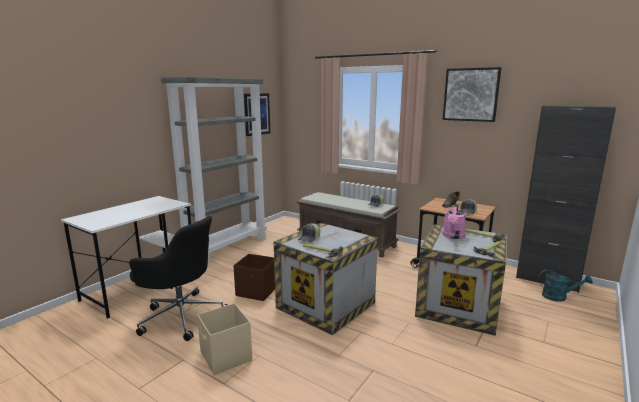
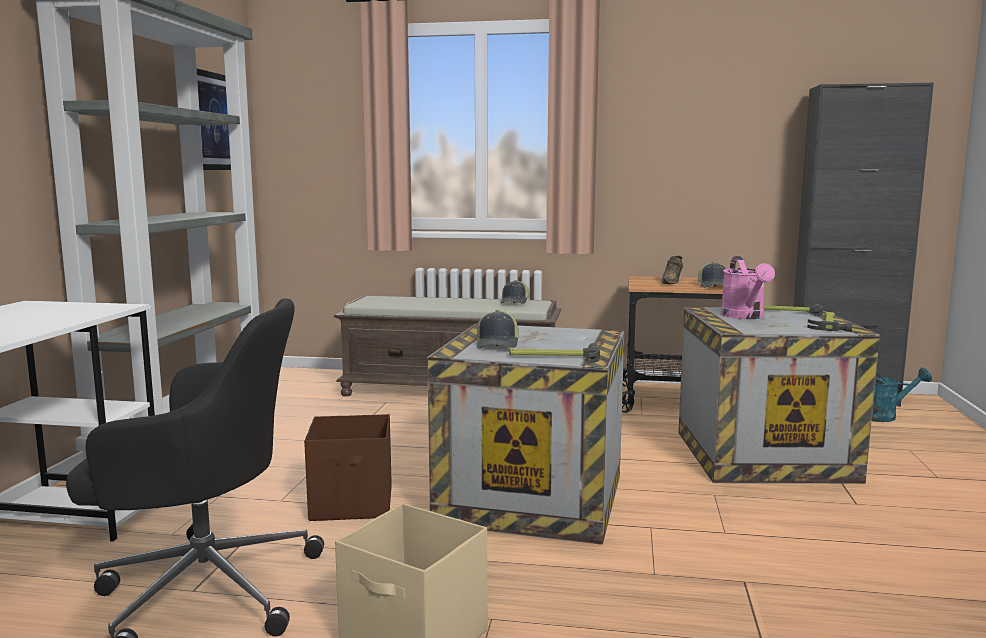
camera: 25 degrees left, 5 degrees down
(471, 94) = (679, 75): picture -> none

